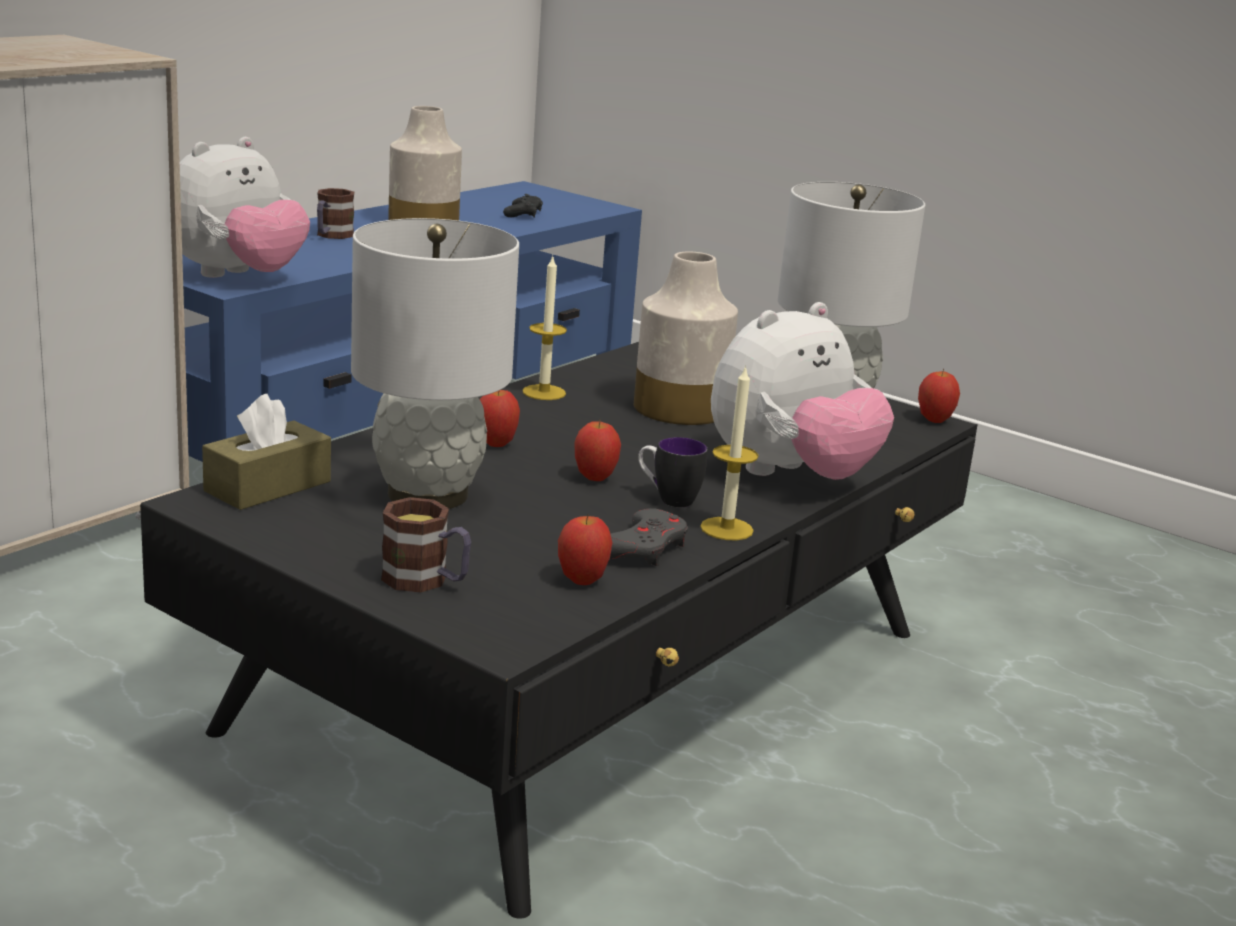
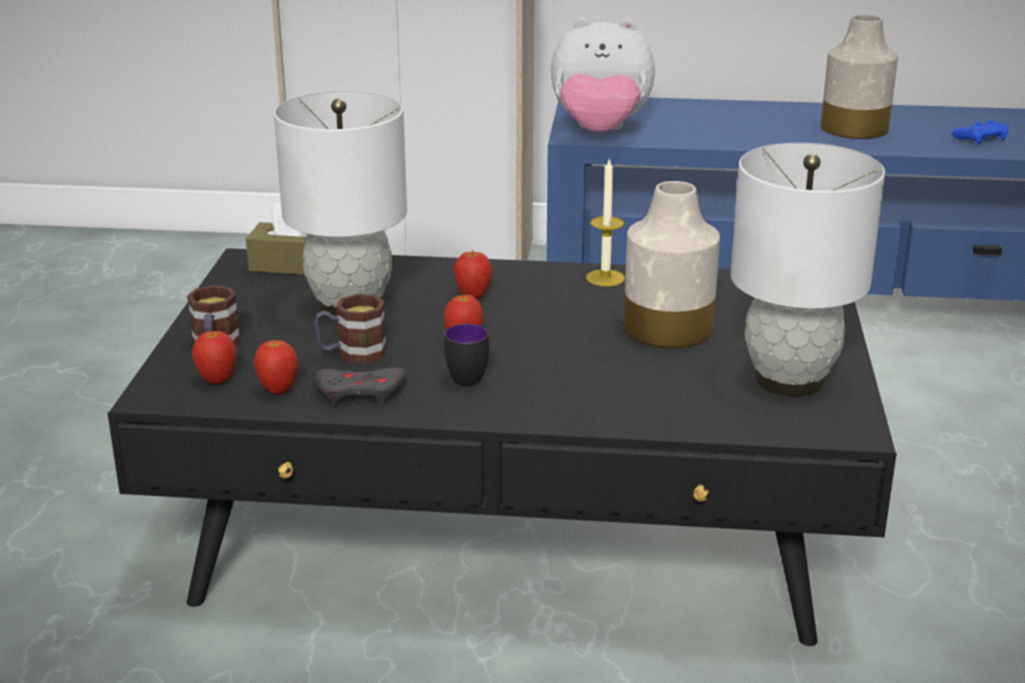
camera: 60 degrees right, 5 degrees up
(331, 236) = (754, 118): mug -> mug (352, 354)
(523, 214) = (981, 139): black game controller -> blue game controller
(726, 529) = (441, 410): candle -> none
(790, 475) = (594, 405): plush toy -> none
(934, 420) = (858, 430): apple -> apple (217, 380)

